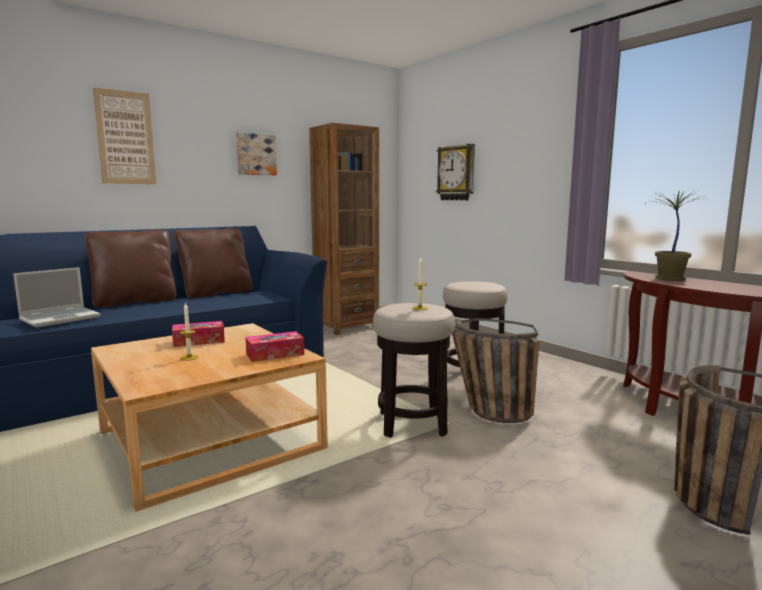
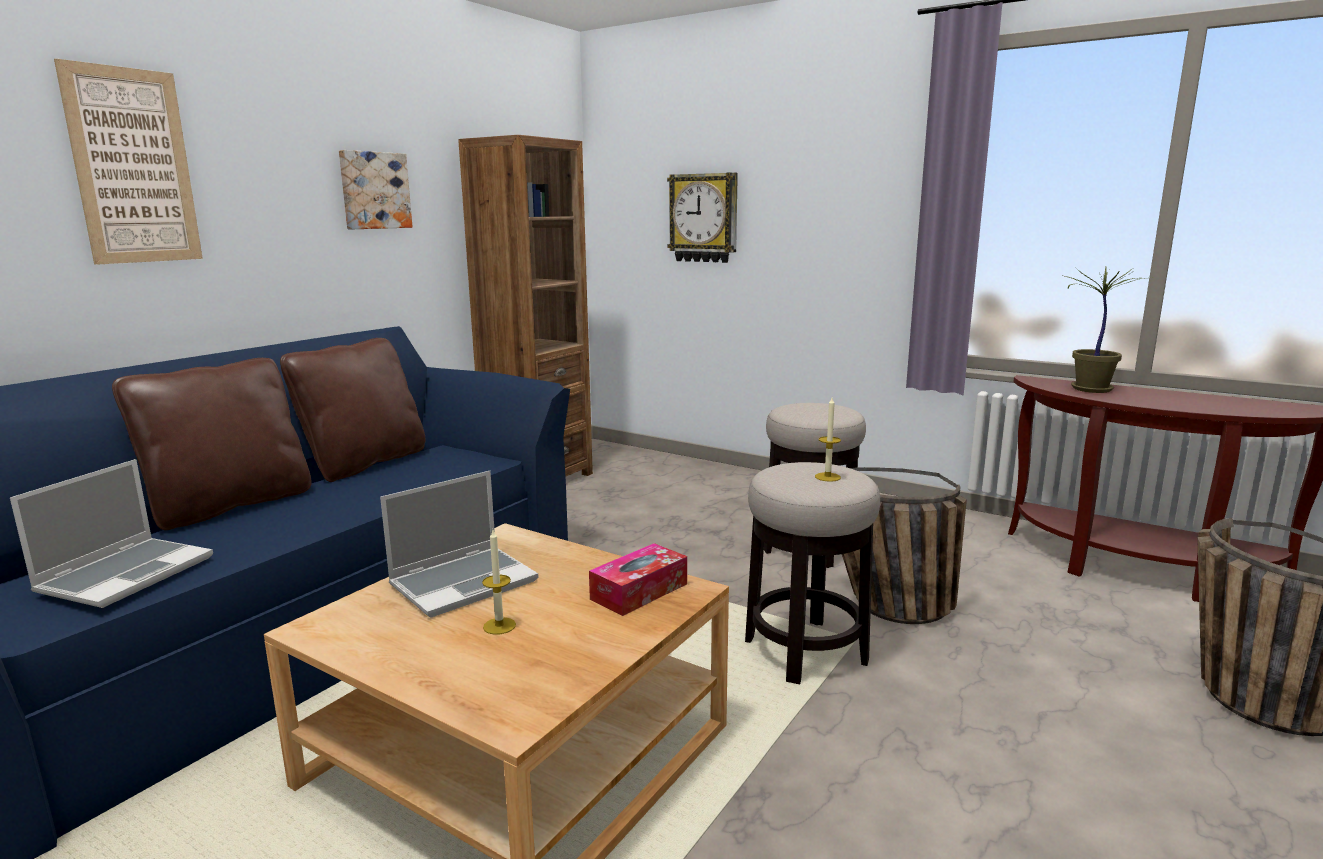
camera: 20 degrees left, 5 degrees up
(199, 341) = (464, 582): tissue box -> laptop

